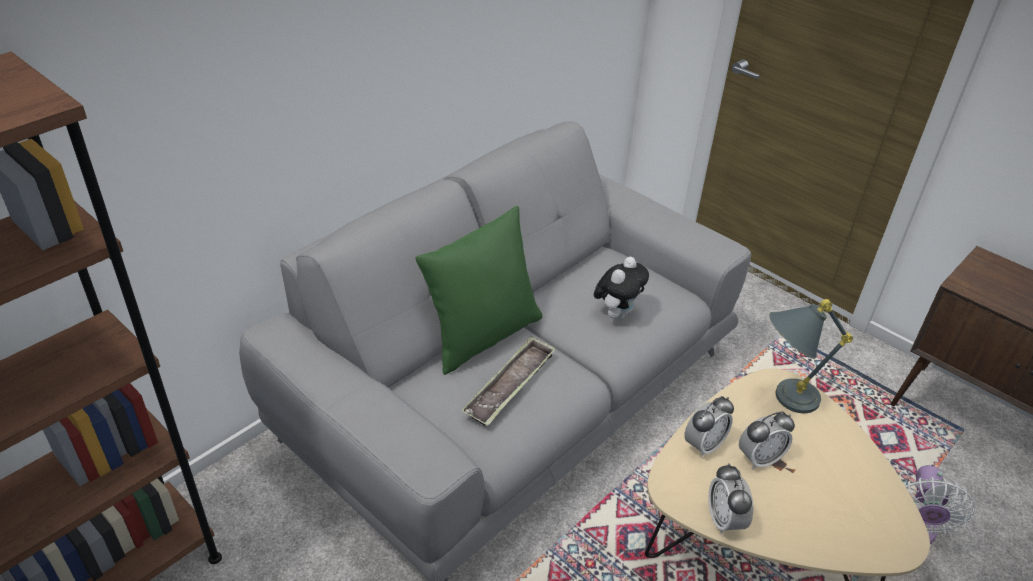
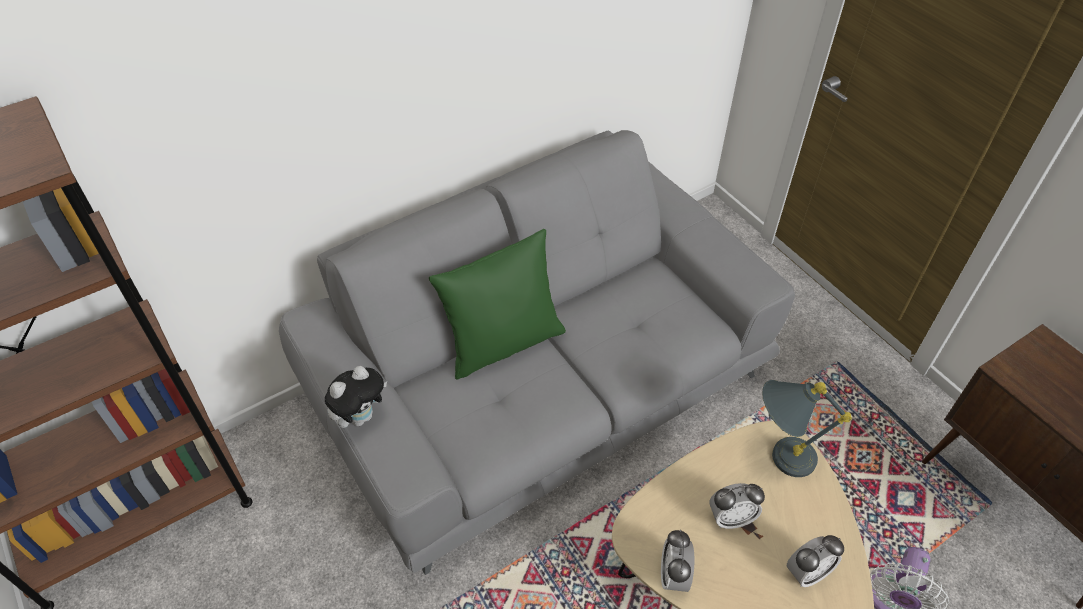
camera: 15 degrees right, 10 degrees up
(510, 386) = (513, 401): tray -> none
(617, 313) = (640, 337): plush toy -> plush toy (361, 416)
(703, 445) = (680, 494): alarm clock -> alarm clock (807, 573)

